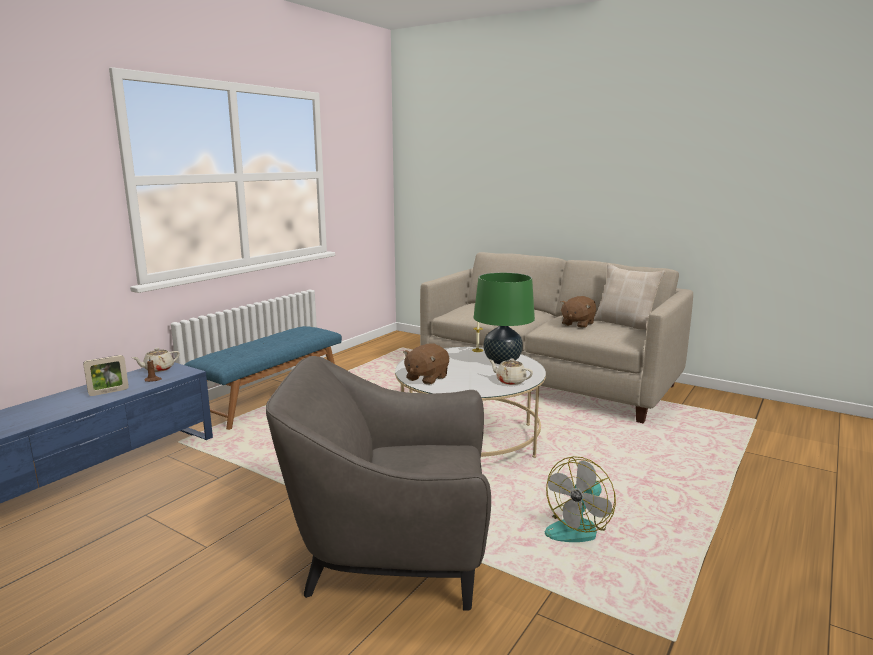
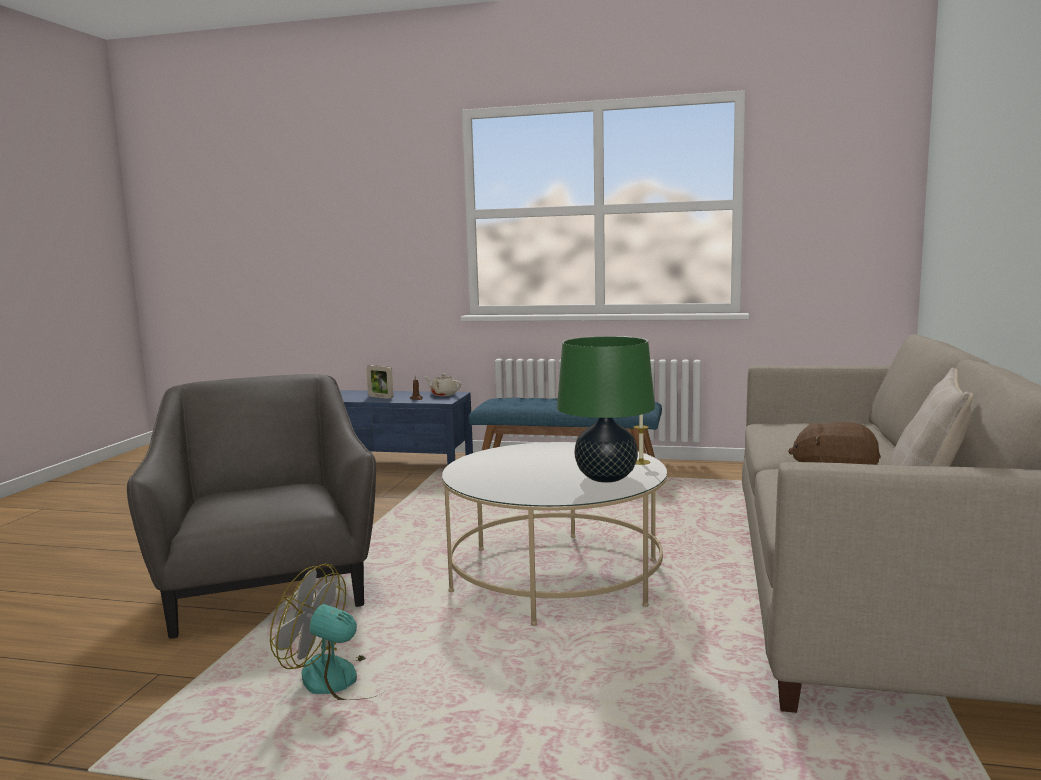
camera: 70 degrees right, 5 degrees down
(426, 378) = (494, 458): brown plush toy -> none
(510, 381) = (521, 490): beige teapot -> none

